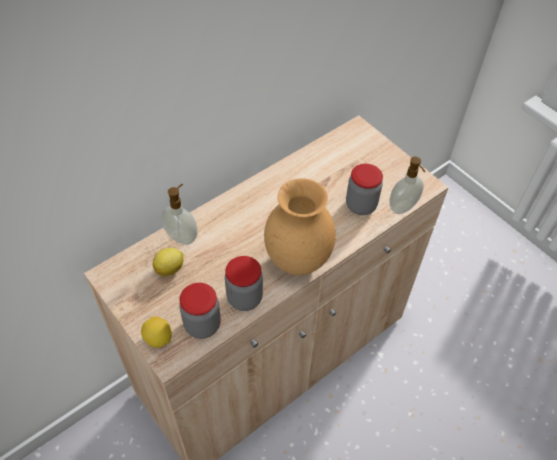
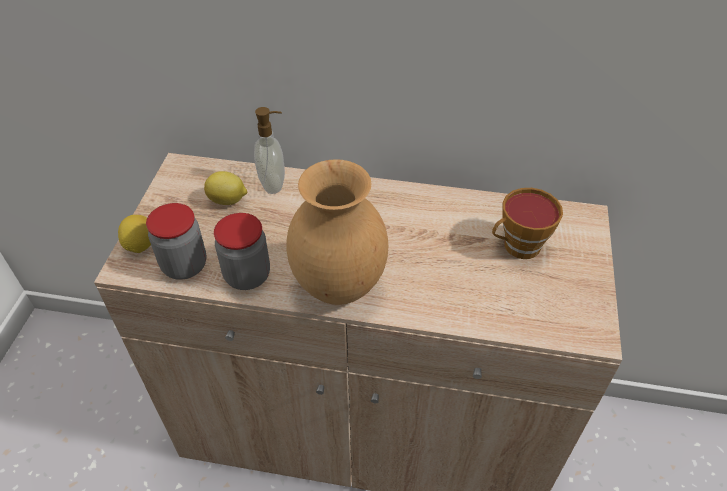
camera: 50 degrees right, 5 degrees down
(349, 169) = (518, 247): none -> cup
(361, 205) = (480, 291): jar -> none
(403, 208) = (528, 333): soap dispenser -> none

